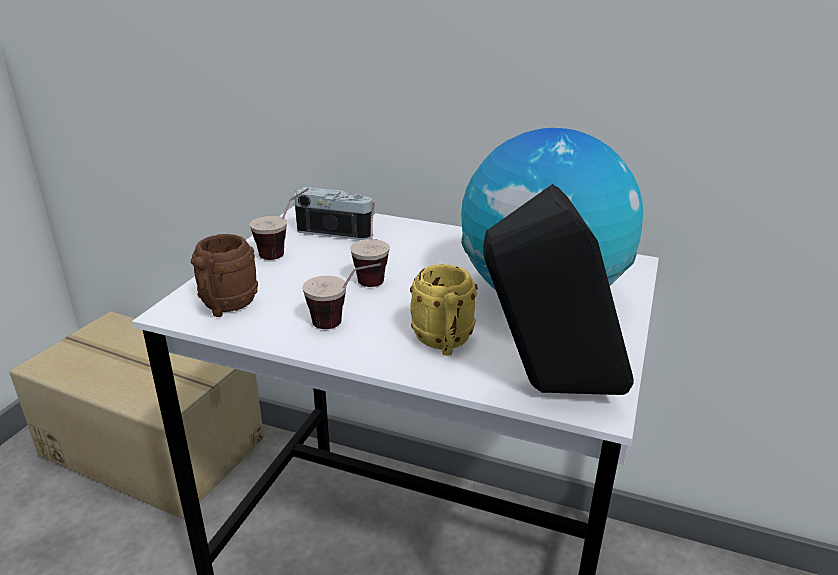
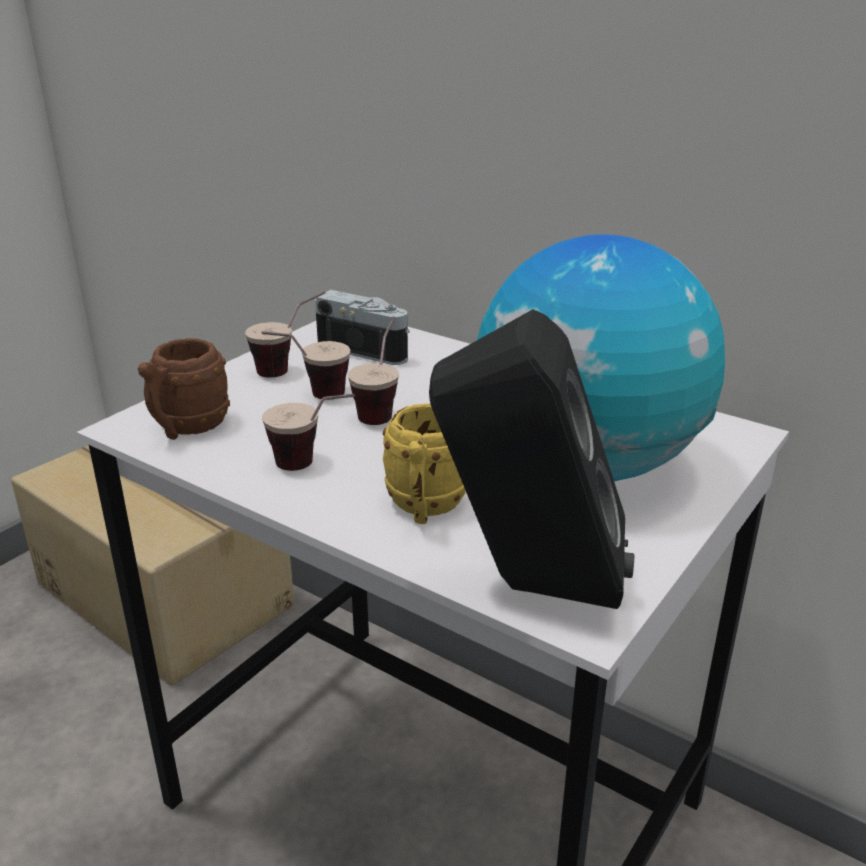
camera: 15 degrees right, 0 degrees up
(312, 272) = (310, 398): none -> cup

